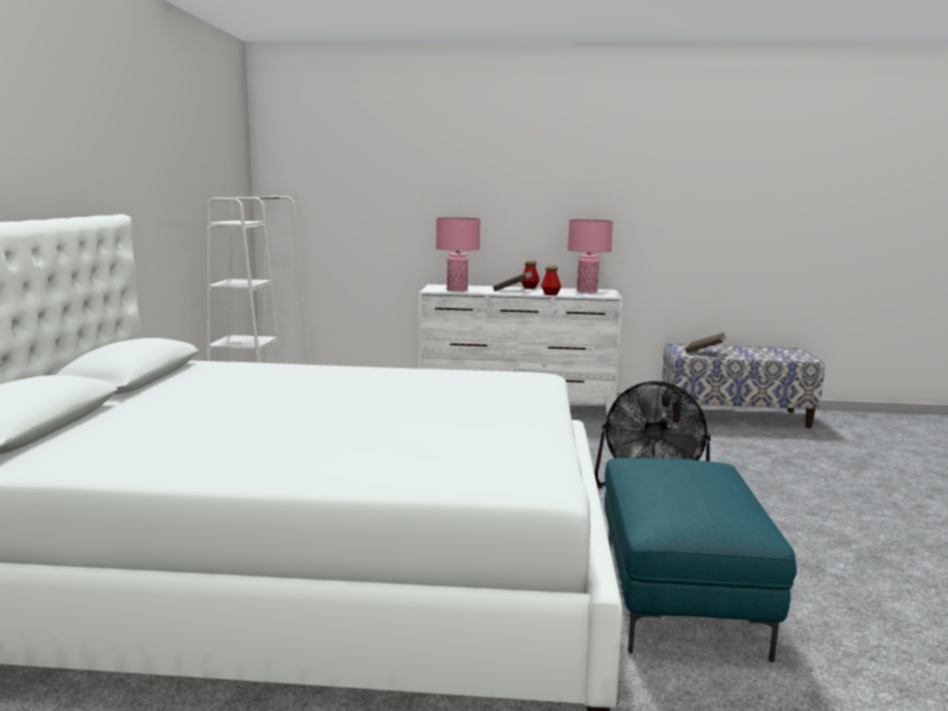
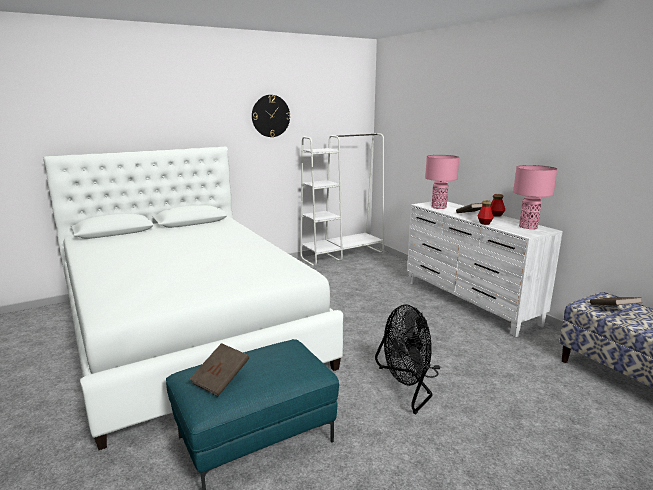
camera: 55 degrees right, 5 degrees up
(158, 157) = (270, 116): none -> wall clock
(712, 503) = (221, 380): none -> brown book

